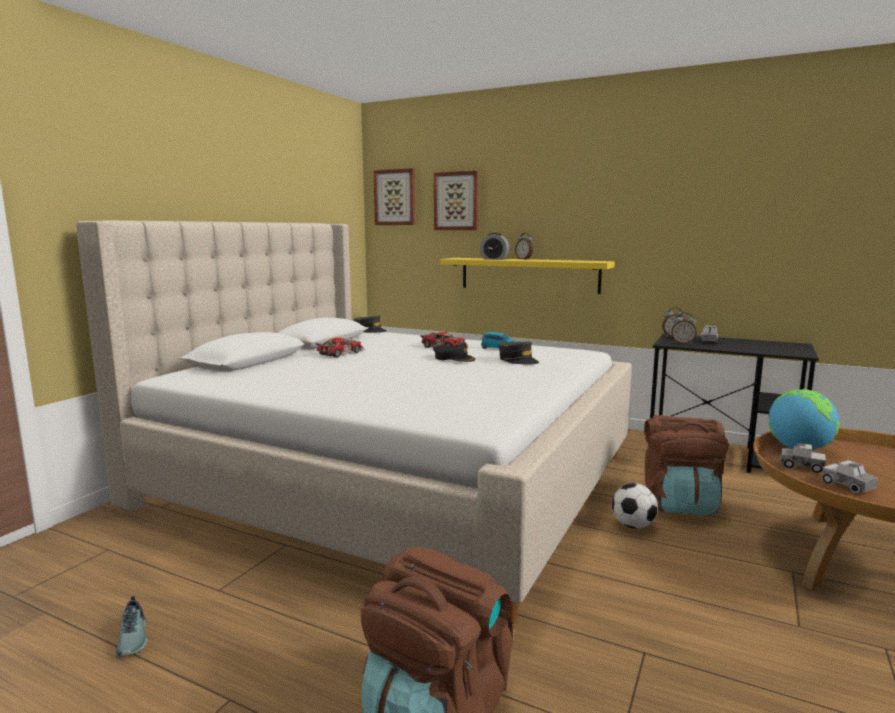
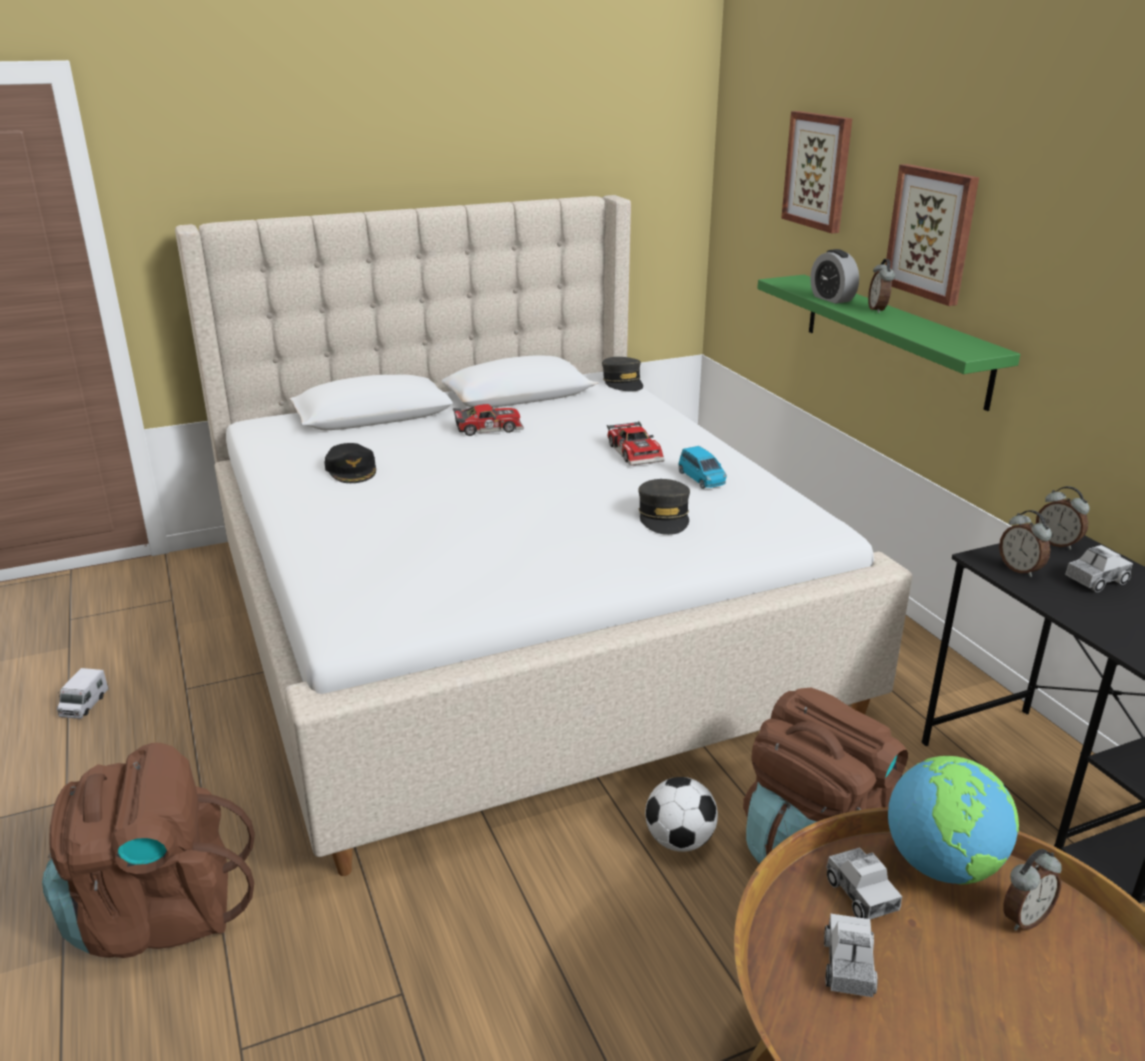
camera: 40 degrees right, 15 degrees up
(134, 638) = (84, 705): shoe -> toy truck
(395, 197) = (747, 146): picture -> picture (932, 233)
(454, 358) = (592, 483): black cap -> black cap (352, 469)
(528, 275) = (894, 338): yellow shelf -> green shelf
(846, 452) = (1023, 918): none -> alarm clock

